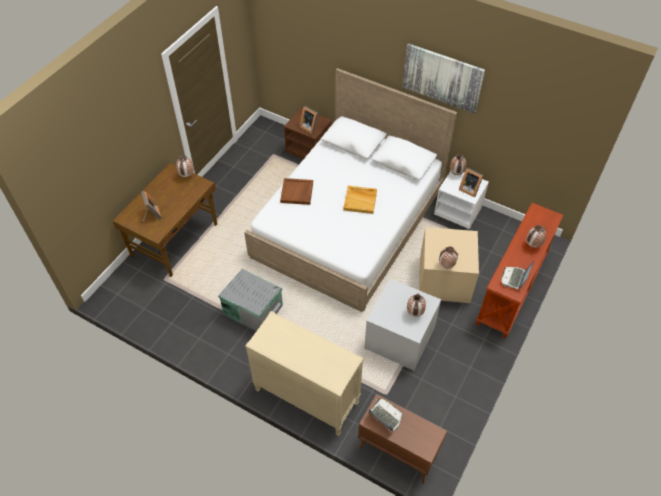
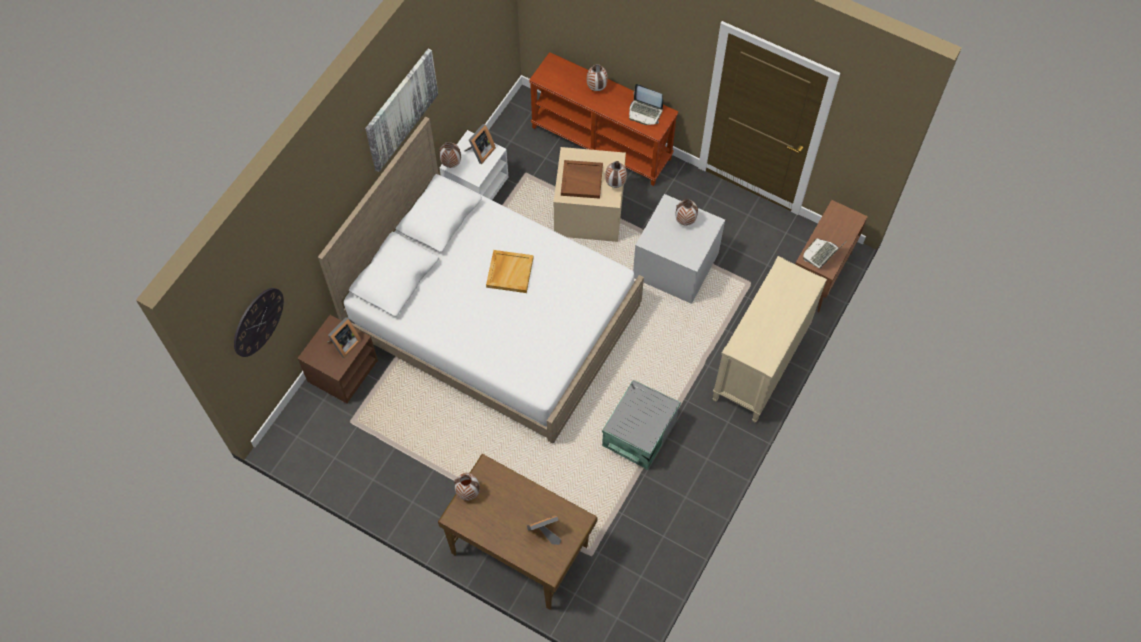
camera: 90 degrees left, 10 degrees up
(286, 42) = (258, 322): none -> wall clock
(297, 193) = (493, 350): brown tray -> brown tray (582, 180)

